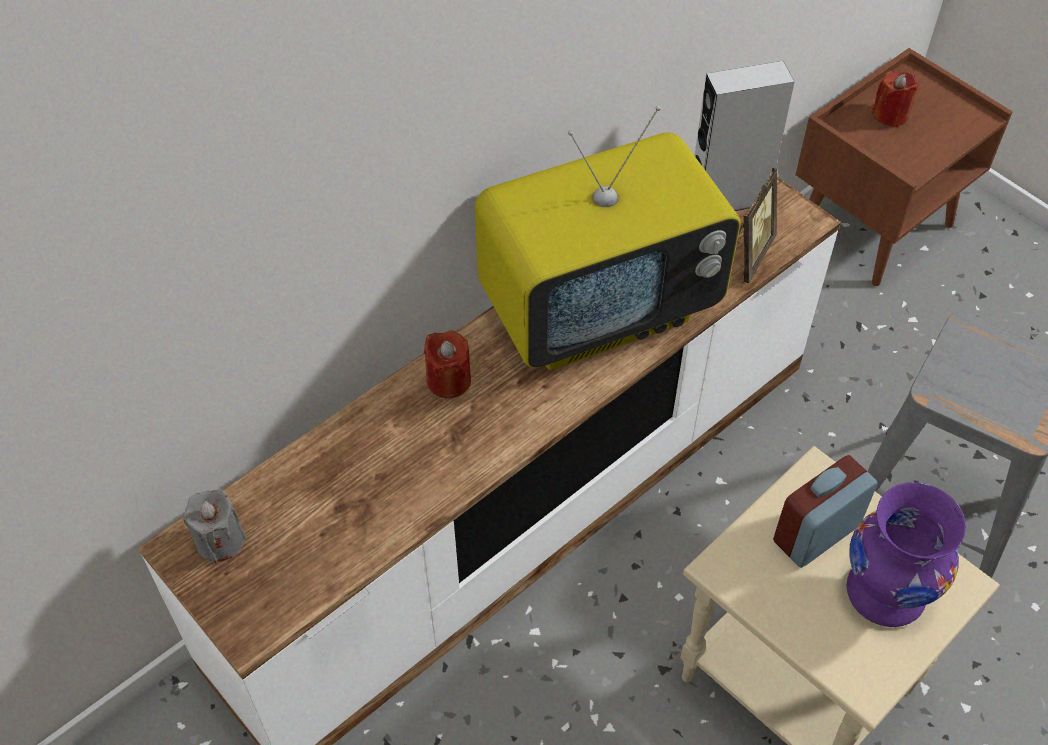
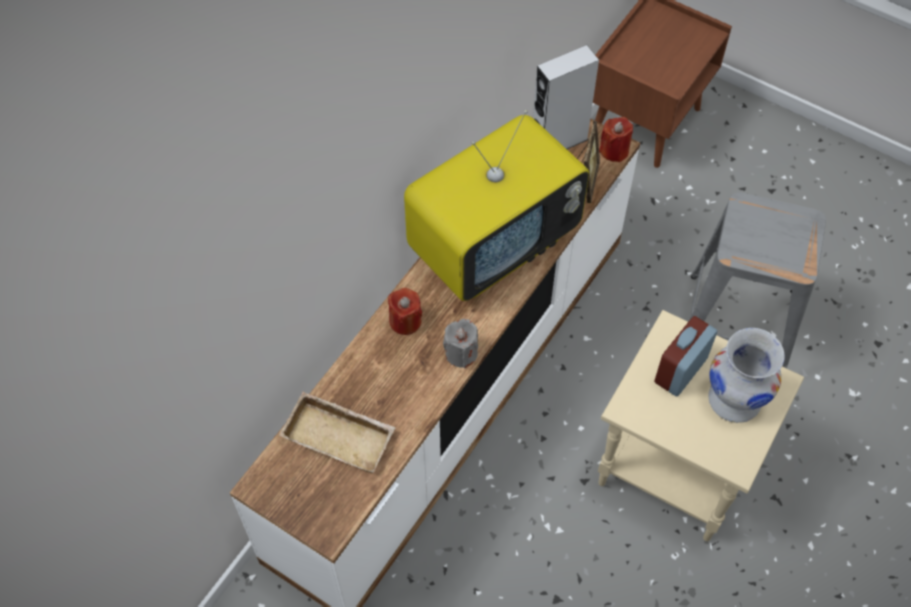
camera: 15 degrees left, 5 degrees up
(220, 540) = (285, 473): grey candle -> grey candle (461, 353)
(311, 508) = (341, 435): none -> beige tray
(886, 594) = (735, 400): purple vase -> white vase
(890, 115) = (647, 45): red candle -> red candle (614, 150)

